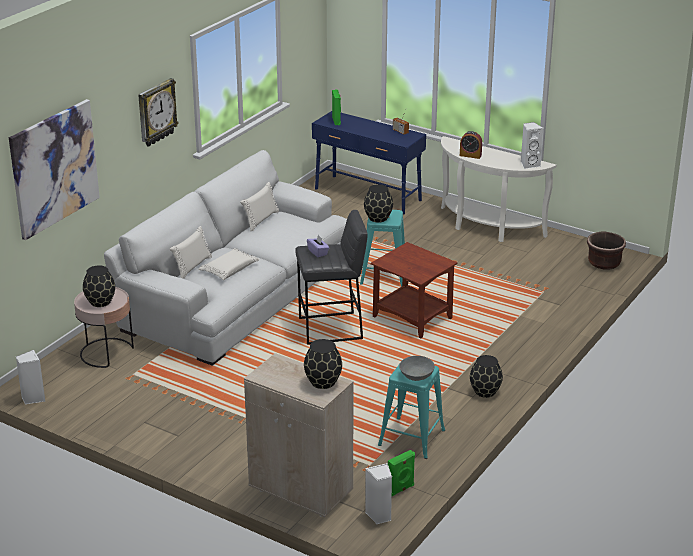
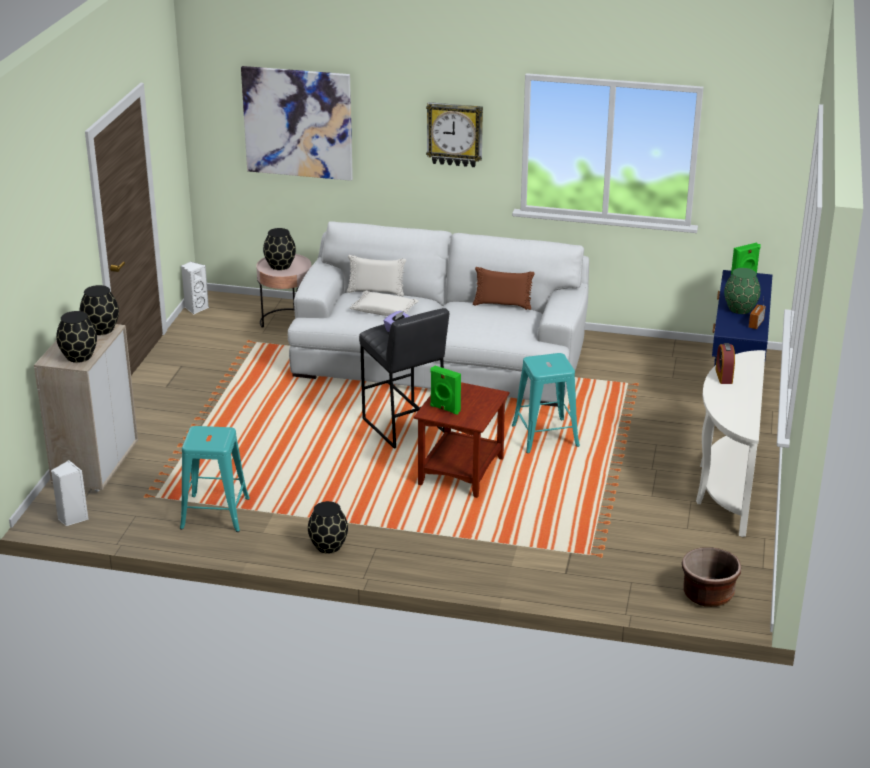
camera: 70 degrees right, 0 degrees up
(260, 220) = (502, 305): white pillow -> brown pillow
(375, 131) = (739, 309): none -> green vase
(377, 218) = (541, 360): black vase -> black vase (101, 329)
(401, 490) = (119, 523): green speaker -> green speaker (444, 409)
(416, 376) = (201, 440): grey bowl -> none
(529, 164) = (737, 420): white speaker -> none

